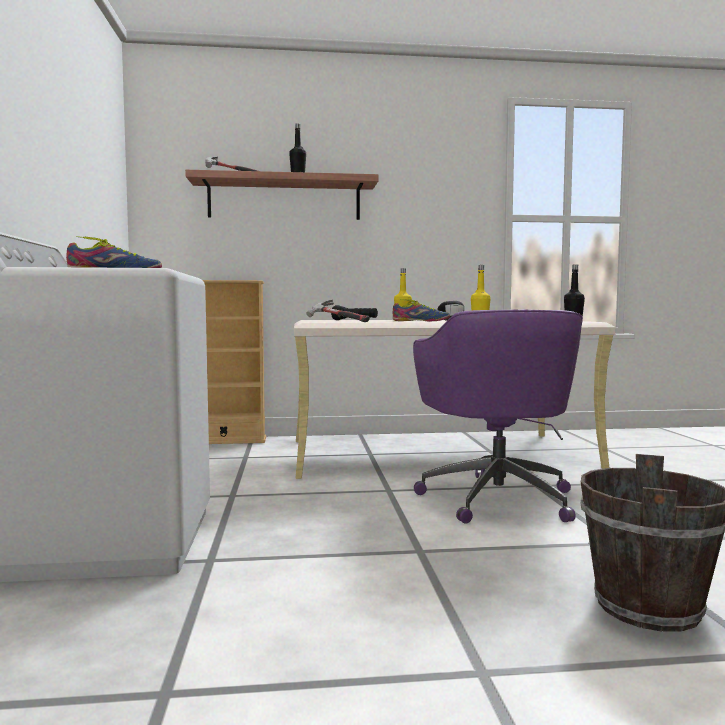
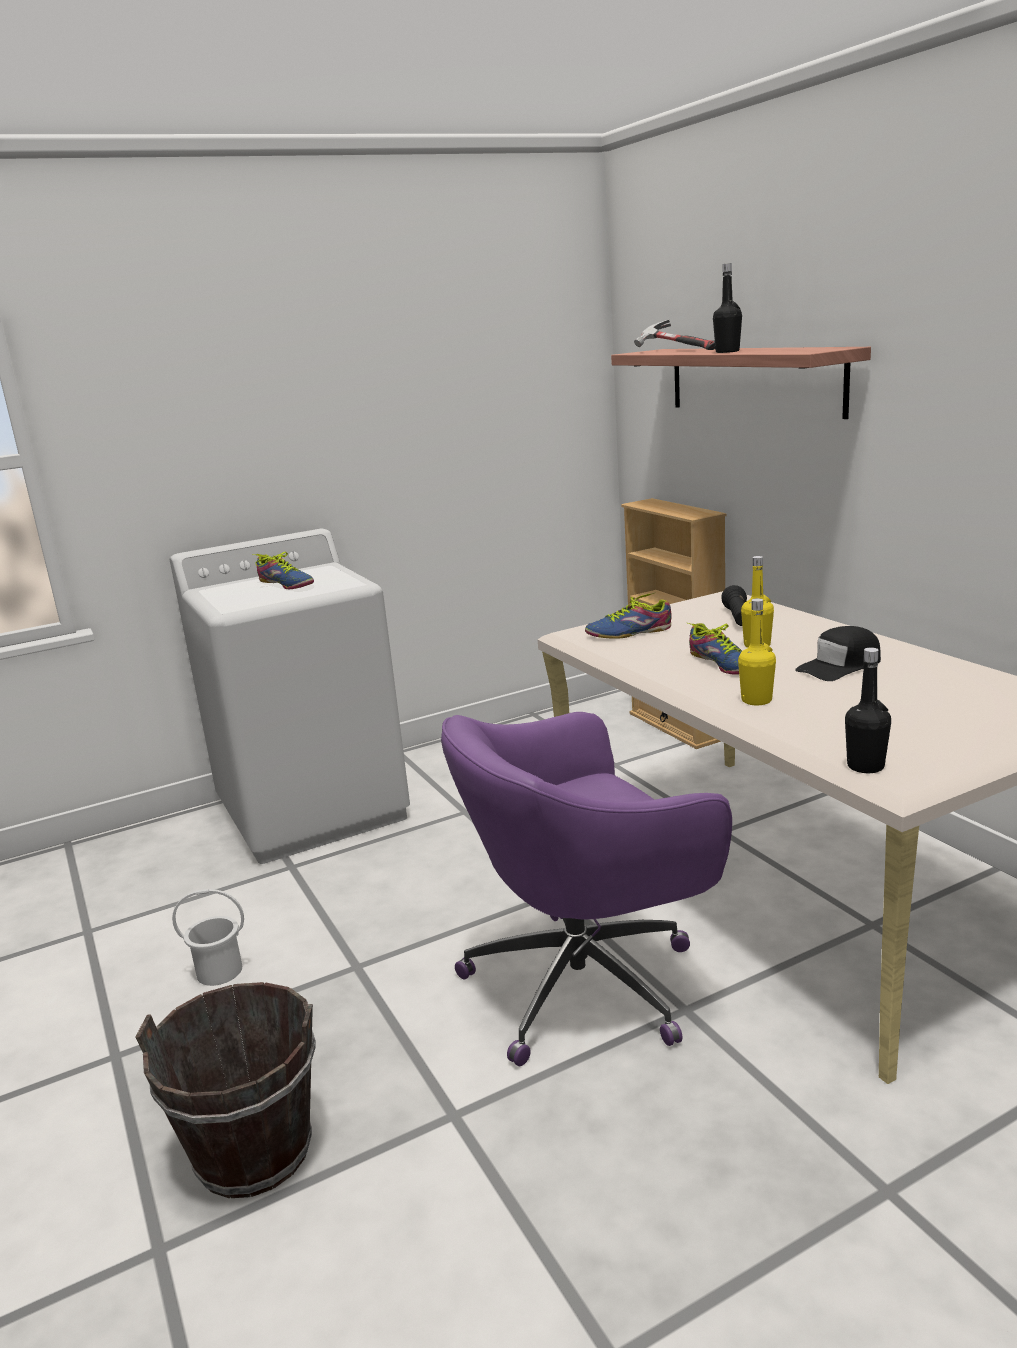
camera: 70 degrees right, 15 degrees up
(338, 321) = (629, 633): hammer -> shoe
(368, 606) = (219, 971): none -> white bucket

